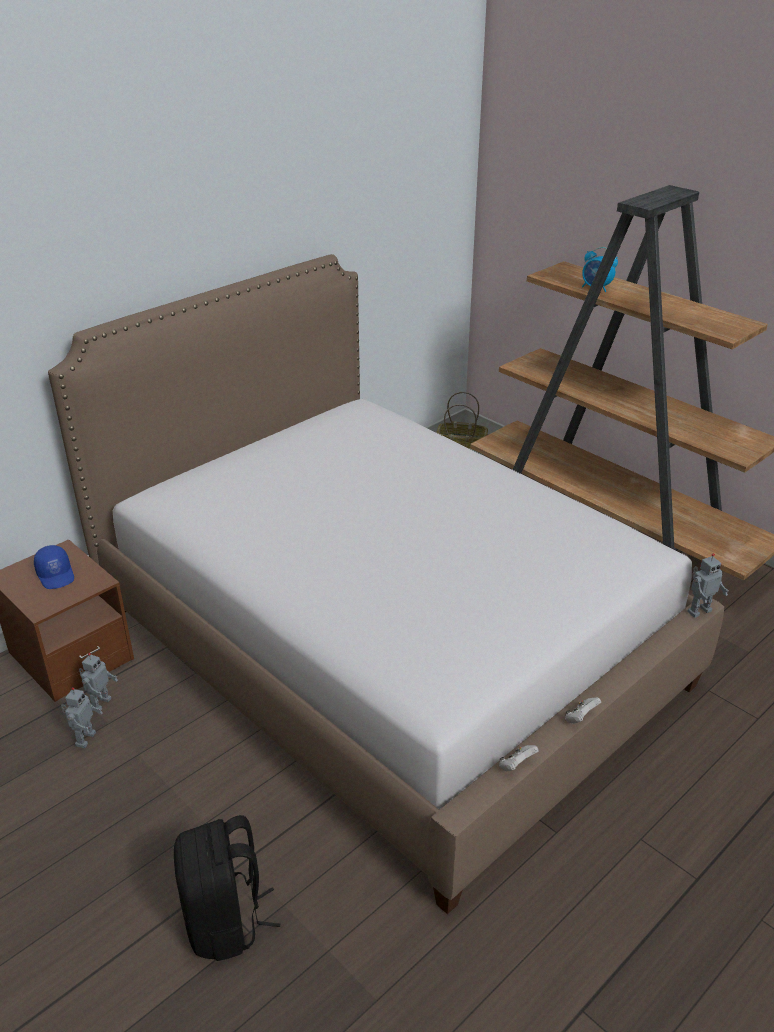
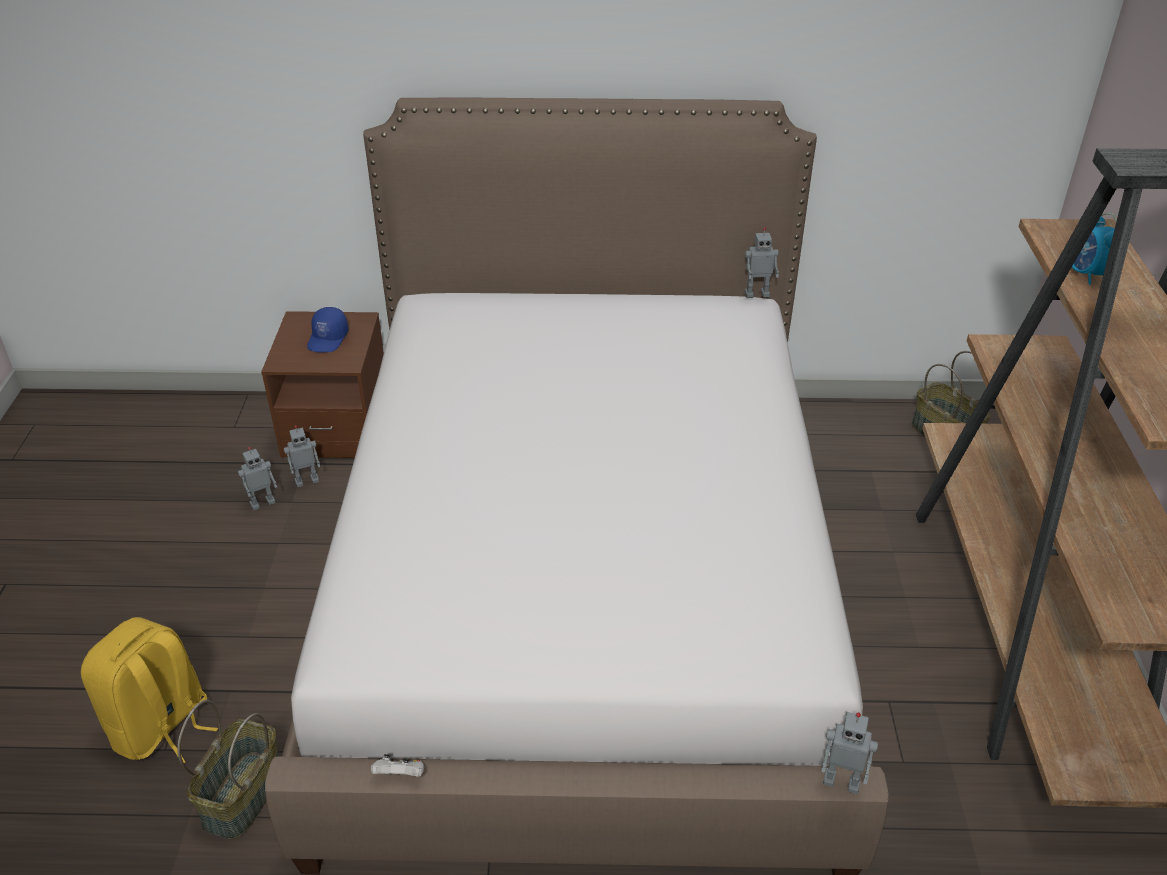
camera: 45 degrees right, 5 degrees up
(226, 922) = (161, 727): black backpack -> yellow backpack
(345, 908) = (242, 794): none -> basket
(353, 398) = (756, 294): none -> toy robot
(580, 718) = (526, 784): white game controller -> none

